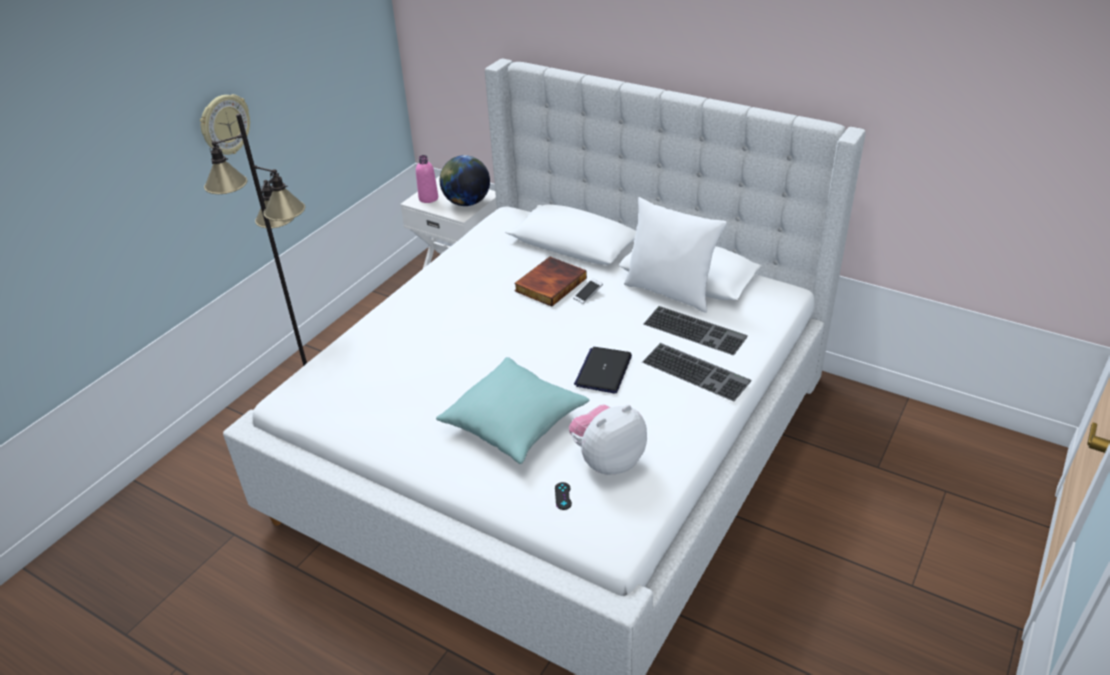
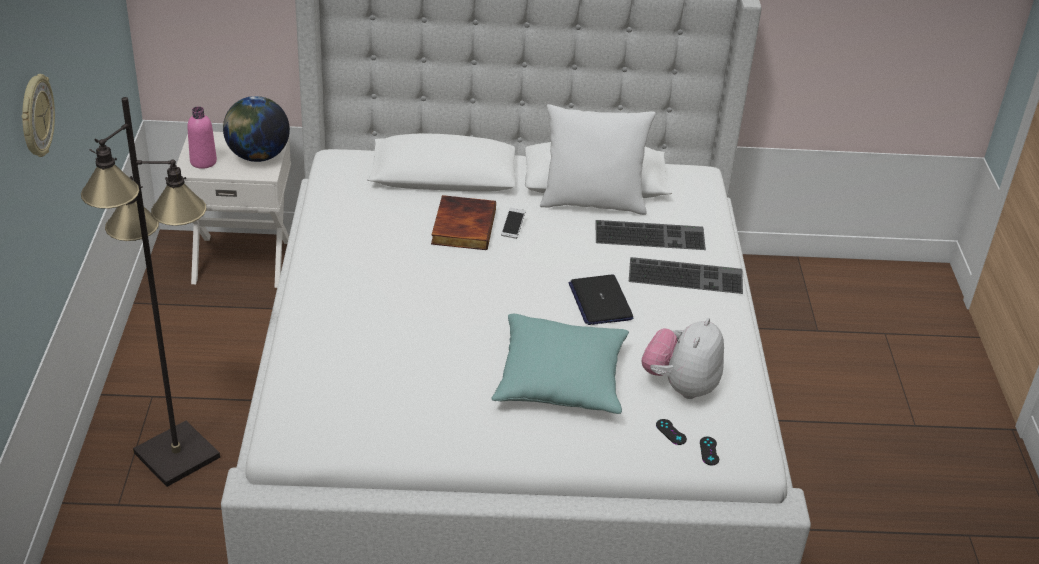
camera: 35 degrees left, 0 degrees up
(581, 524) = (709, 451): none -> black game controller

